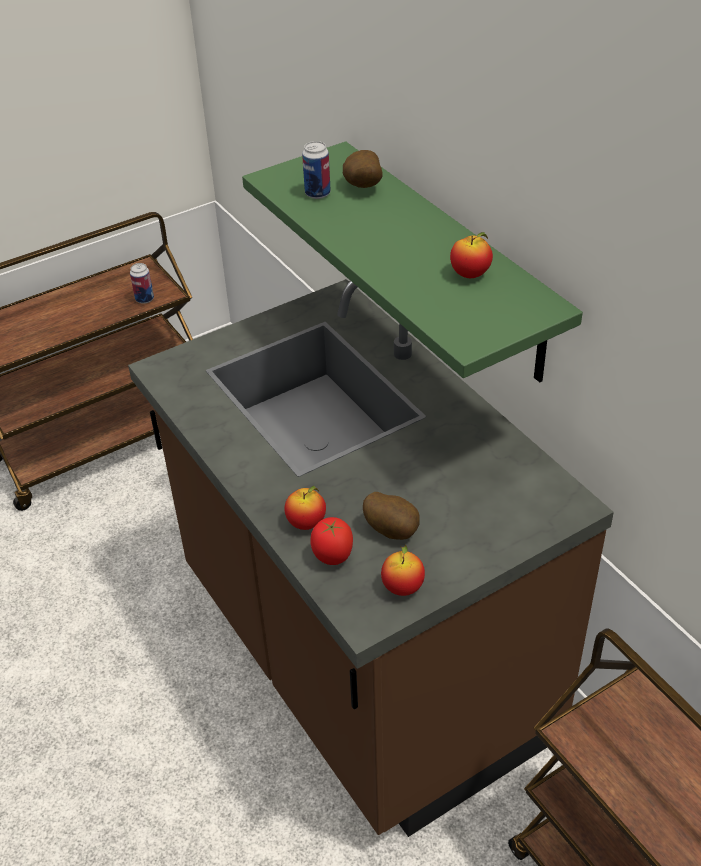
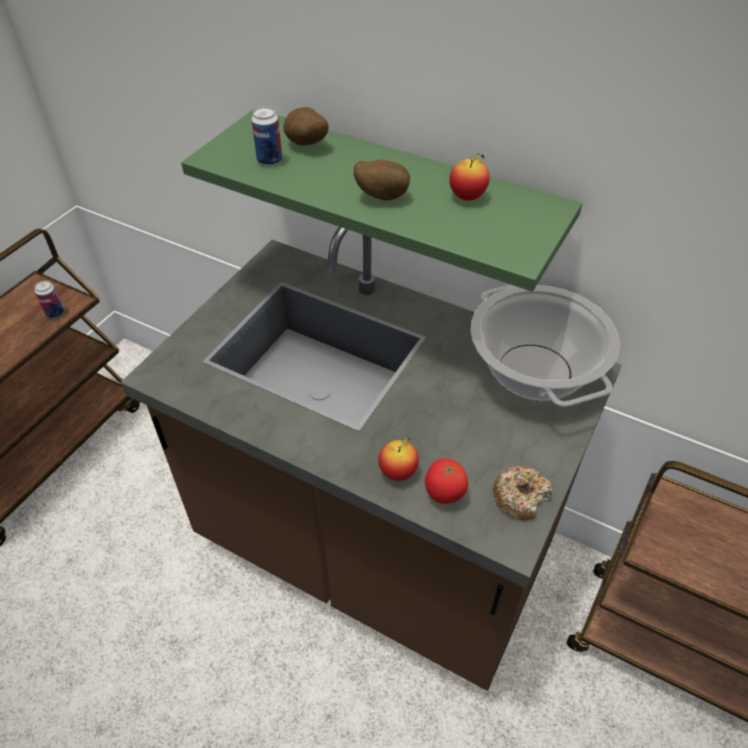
camera: 30 degrees left, 5 degrees up
(392, 530) = (474, 448): potato -> potato (381, 196)
(402, 587) = (520, 497): apple -> donut
(511, 486) = (535, 372): none -> cooking pot

